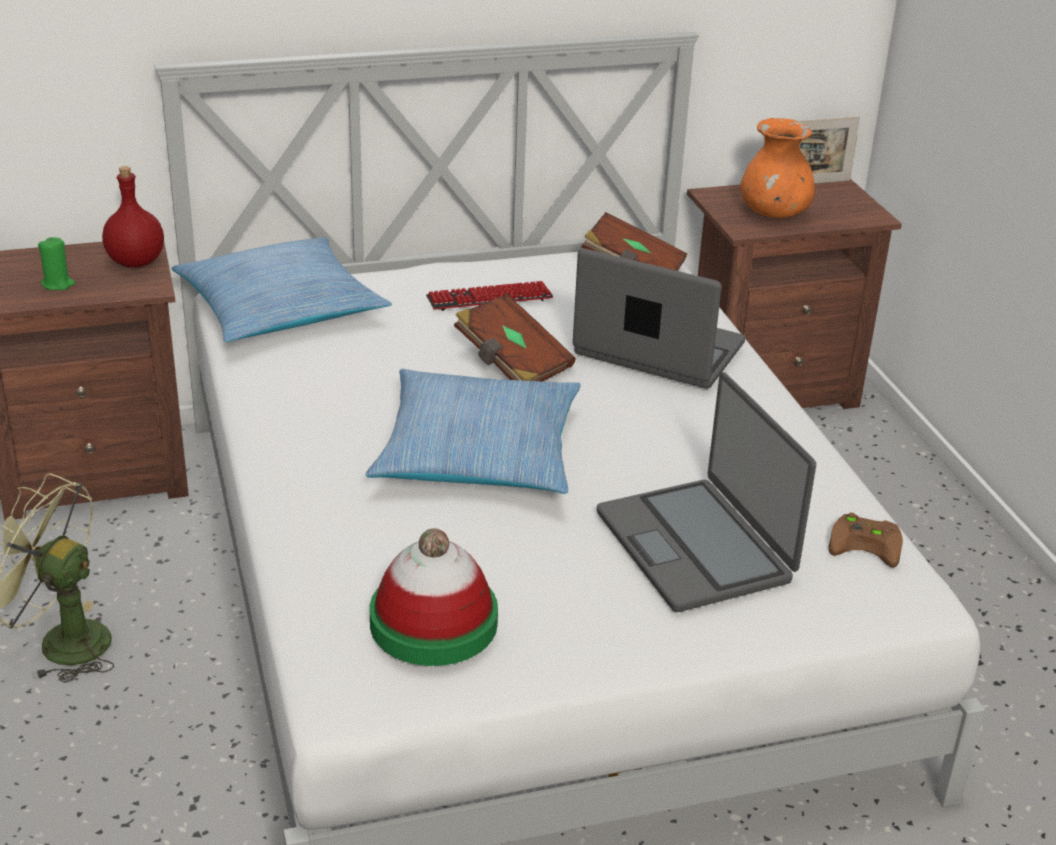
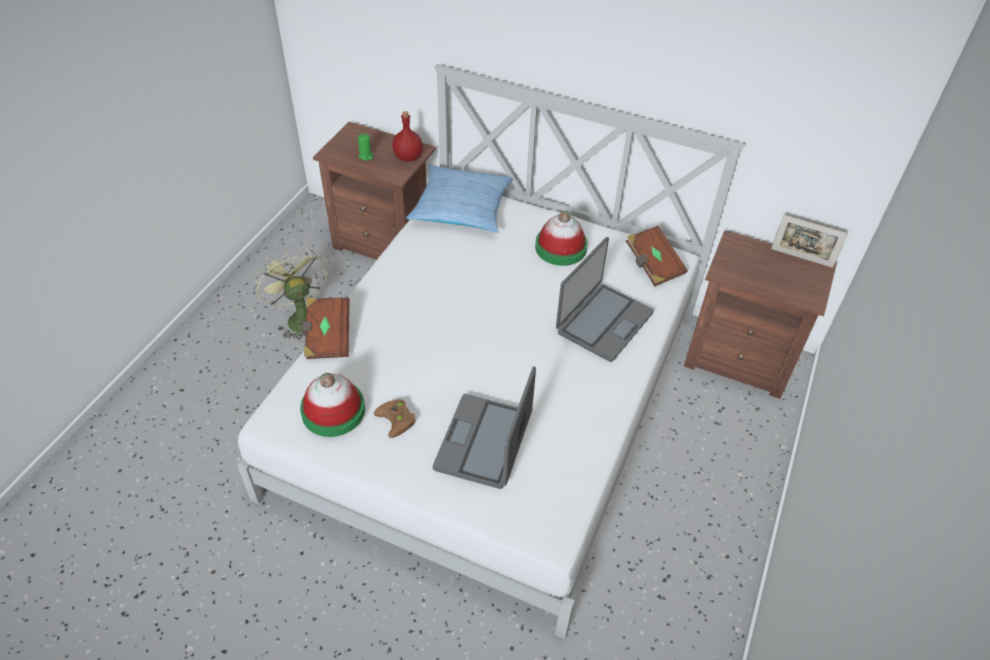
camera: 40 degrees right, 15 degrees up
(477, 452) = (451, 334): pillow -> none
(489, 298) = (560, 248): keyboard -> hat
(512, 362) = (526, 292): brown book -> brown book (327, 337)
(658, 350) = (603, 322): laptop -> laptop turned 60 degrees clockwise
(774, 214) = (752, 270): orange vase -> none
(868, 543) = (566, 492): brown game controller -> brown game controller (398, 419)

